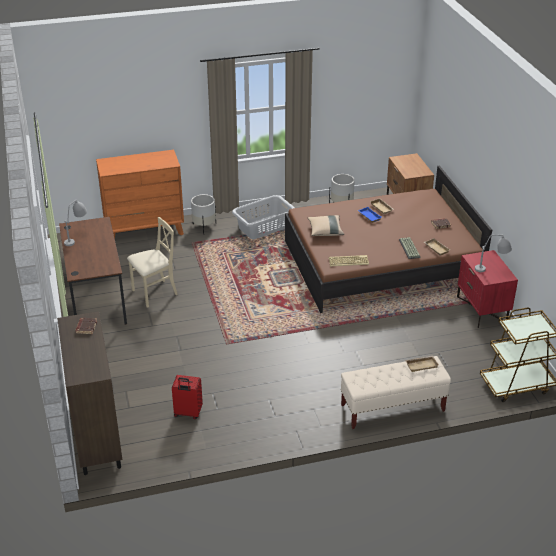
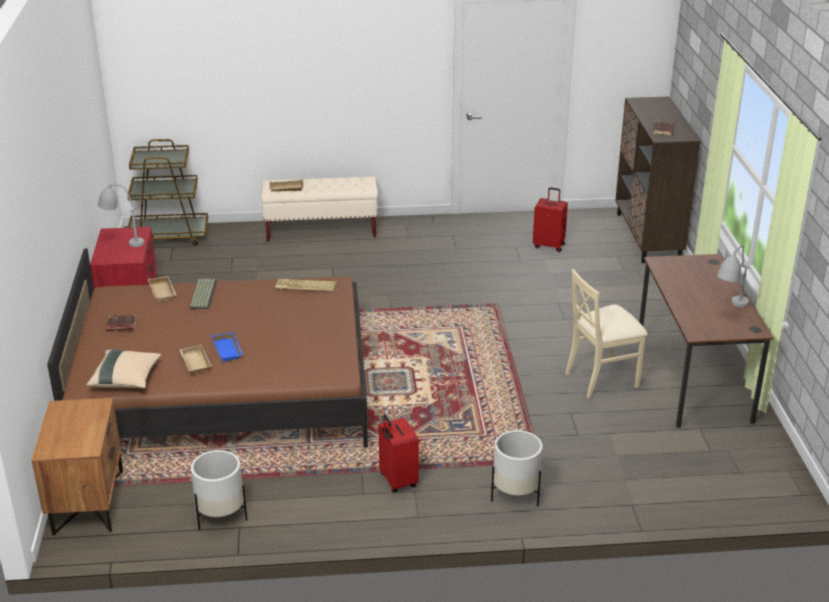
camera: 170 degrees left, 5 degrees down
(144, 231) = (635, 499): orange dresser -> none
(264, 227) = (397, 481): grey laundry basket -> red suitcase
(325, 231) = (316, 333): beige pillow -> beige pillow (126, 379)

